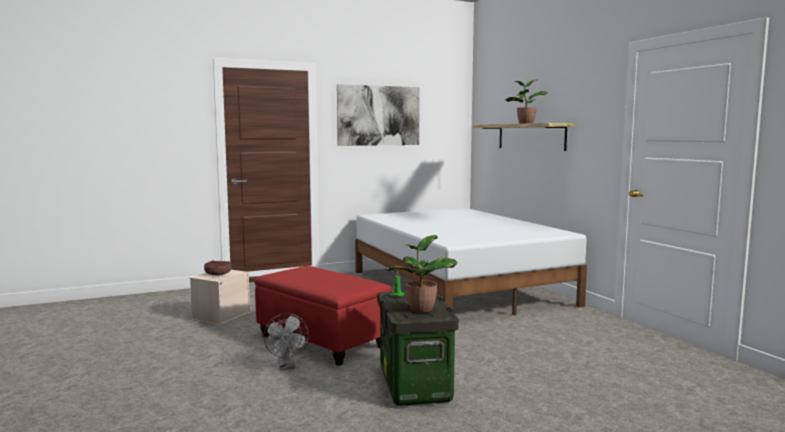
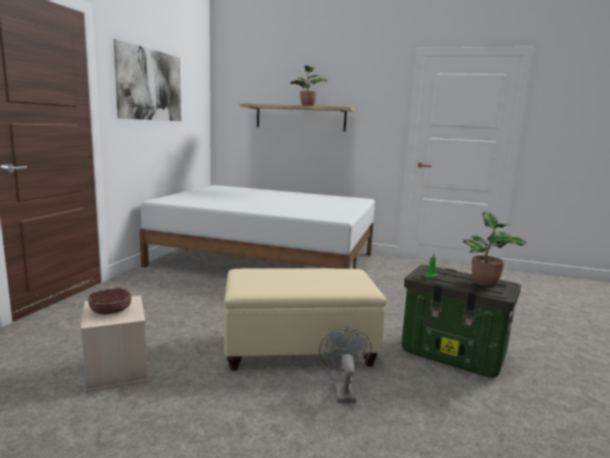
camera: 50 degrees left, 5 degrees up
(287, 366) = (342, 390): grey fan -> grey fan turned 120 degrees counterclockwise
(321, 341) = (298, 349): red ottoman -> beige ottoman

